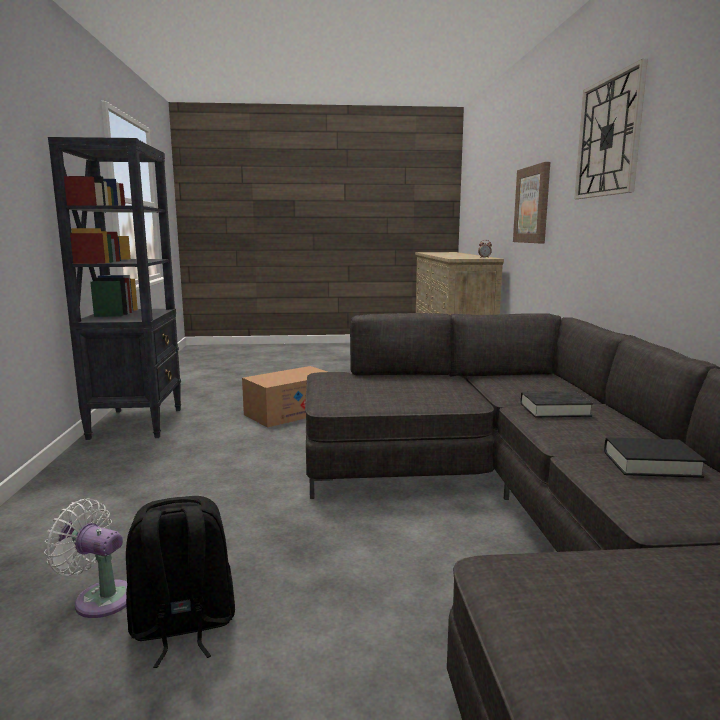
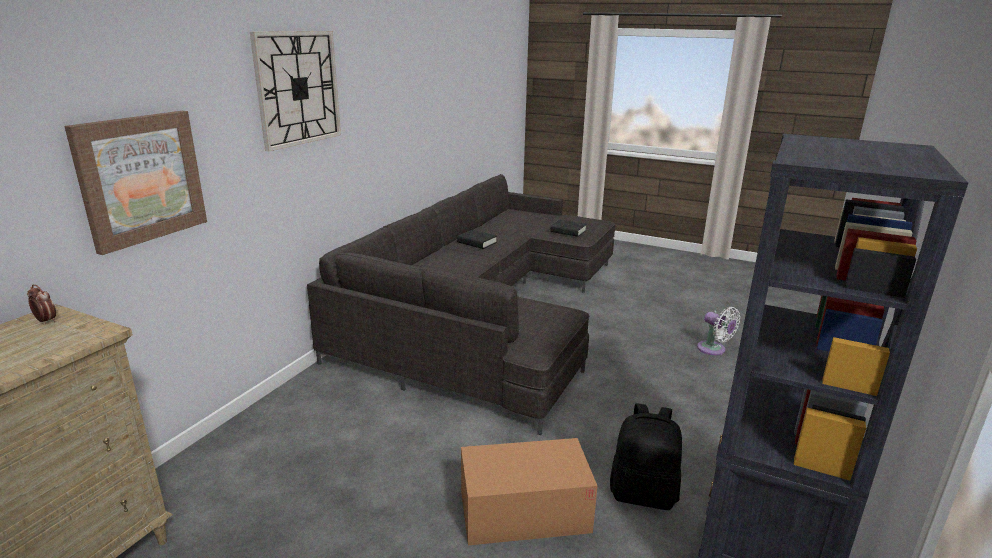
camera: 150 degrees left, 10 degrees up
(182, 626) = (672, 330): black backpack -> black backpack (643, 494)
(554, 410) = (447, 269): black book -> black book (568, 231)

